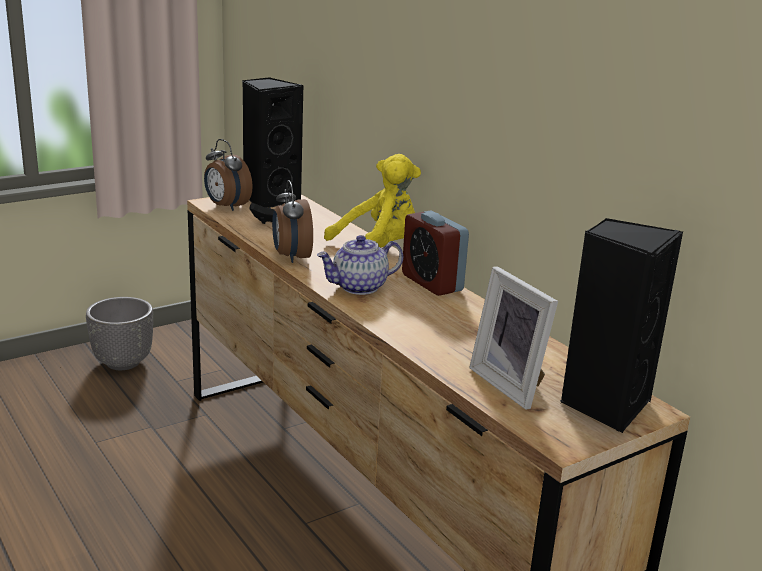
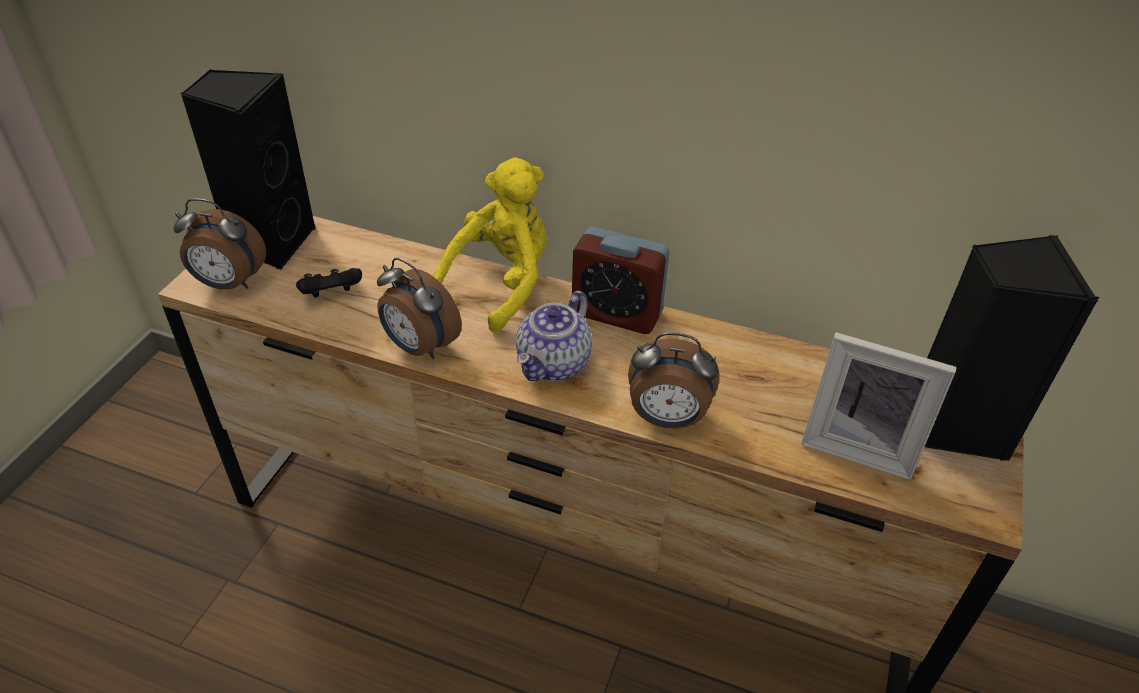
camera: 35 degrees left, 20 degrees up
(123, 362) = (97, 500): grey planter -> none
(396, 328) = (667, 419): none -> alarm clock

